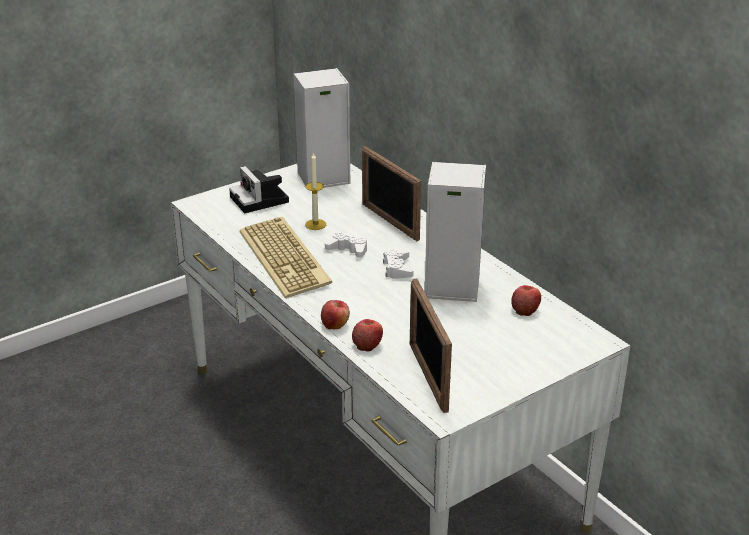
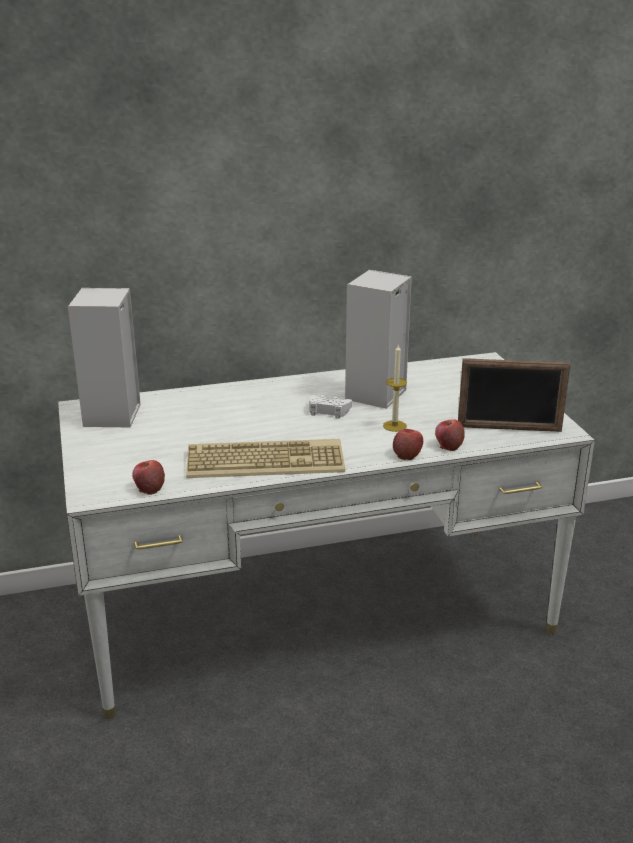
camera: 70 degrees left, 5 degrees down
(261, 200) = (126, 456): camera -> none
(315, 224) = (210, 434): candle -> candle (394, 426)
(348, 249) = (275, 427): white game controller -> none
(389, 222) = (239, 399): picture frame -> none
(525, 310) = (429, 374): apple -> apple (149, 488)

